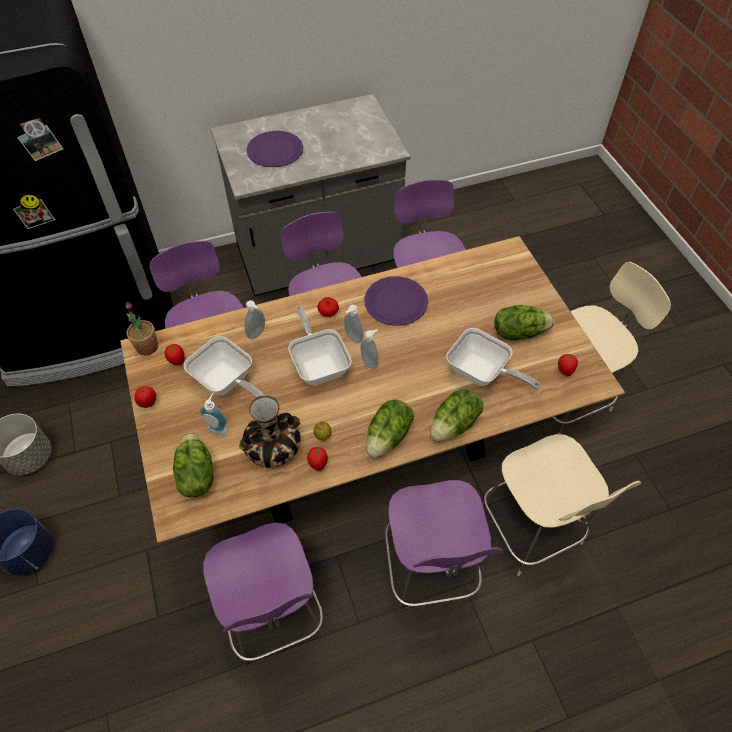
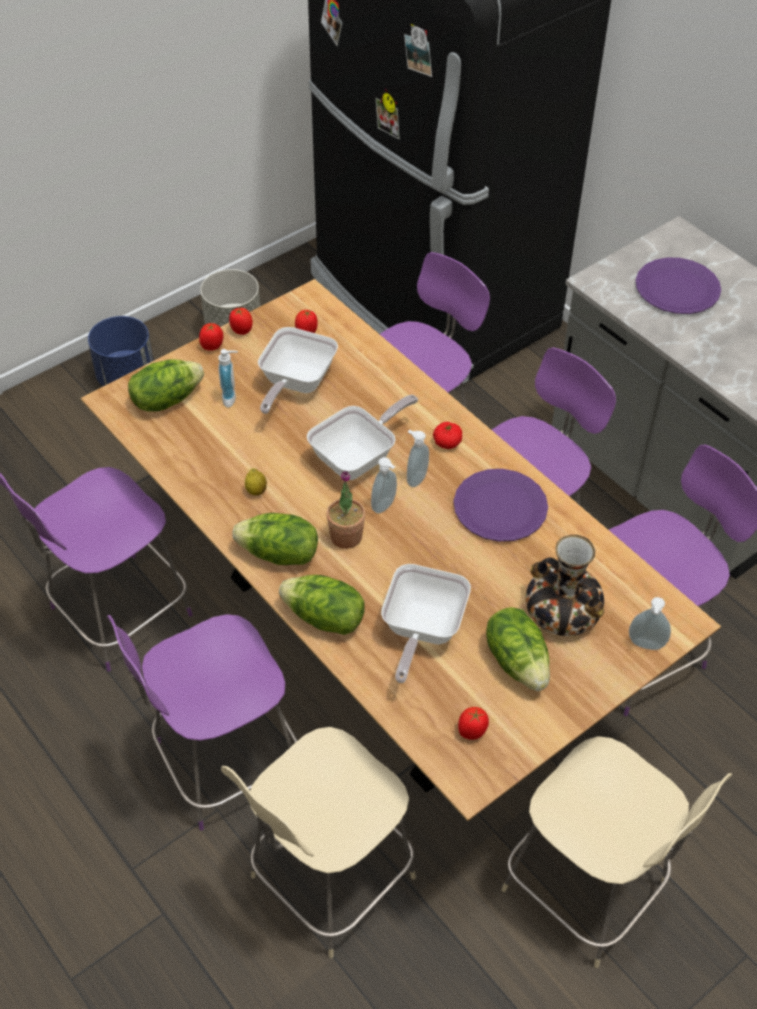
camera: 70 degrees right, 5 degrees down
(147, 347) = (315, 302): potted plant -> potted plant (346, 536)
(257, 334) = (378, 387): soap dispenser -> soap dispenser (645, 646)
(272, 447) = (223, 451): vase -> vase (561, 611)
(318, 463) = (216, 498): tomato -> tomato (212, 346)

